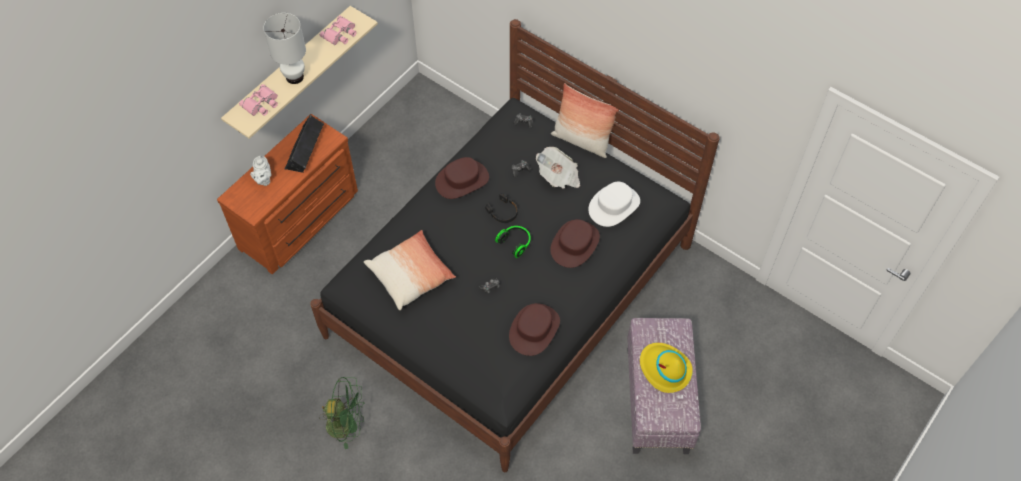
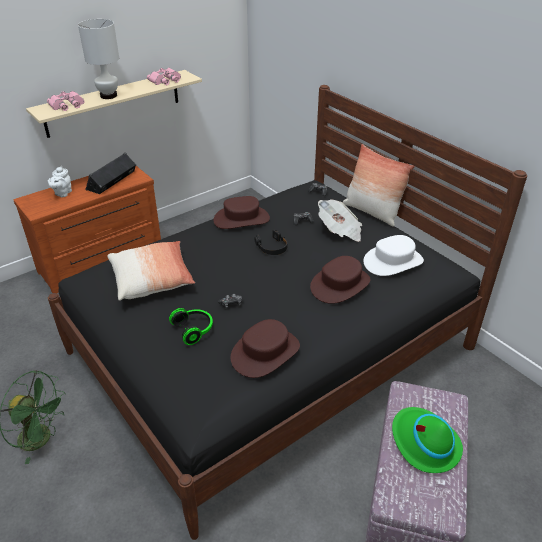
camera: 15 degrees right, 20 degrees down
(515, 243) = (275, 273): headphones -> headphones (194, 330)
(664, 369) = (424, 443): yellow hat -> green hat

